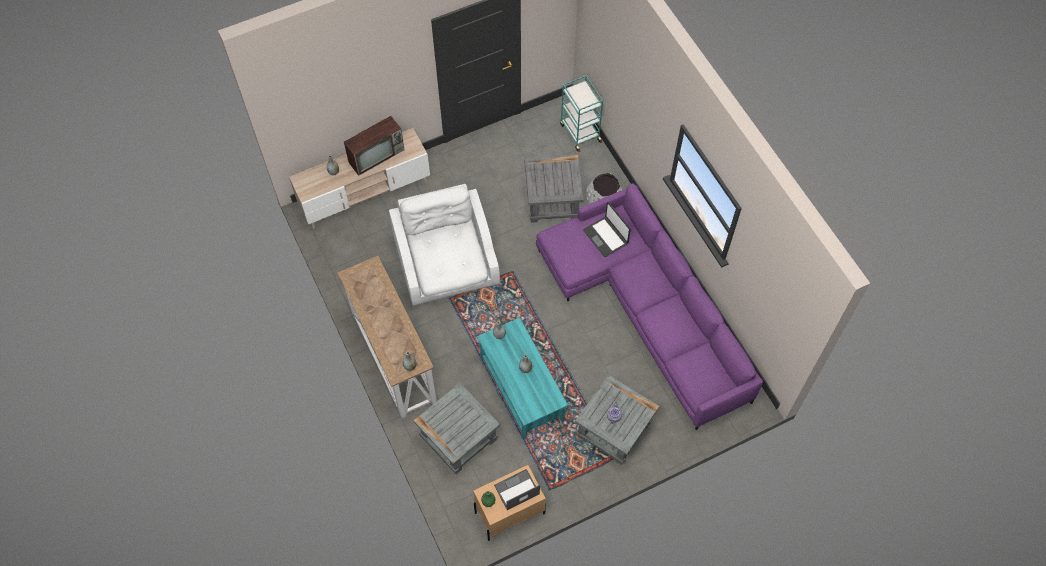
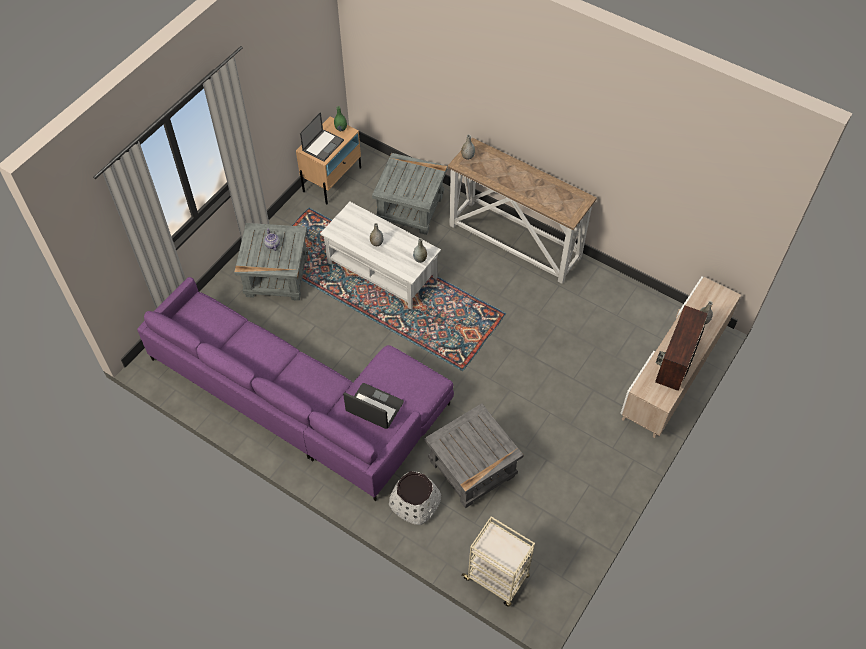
camera: 150 degrees right, 5 degrees down
(447, 264) = (531, 344): white armchair -> none
(522, 388) = (381, 270): turquoise coffee table -> white coffee table
(580, 132) = (497, 578): turquoise cart -> beige cart

